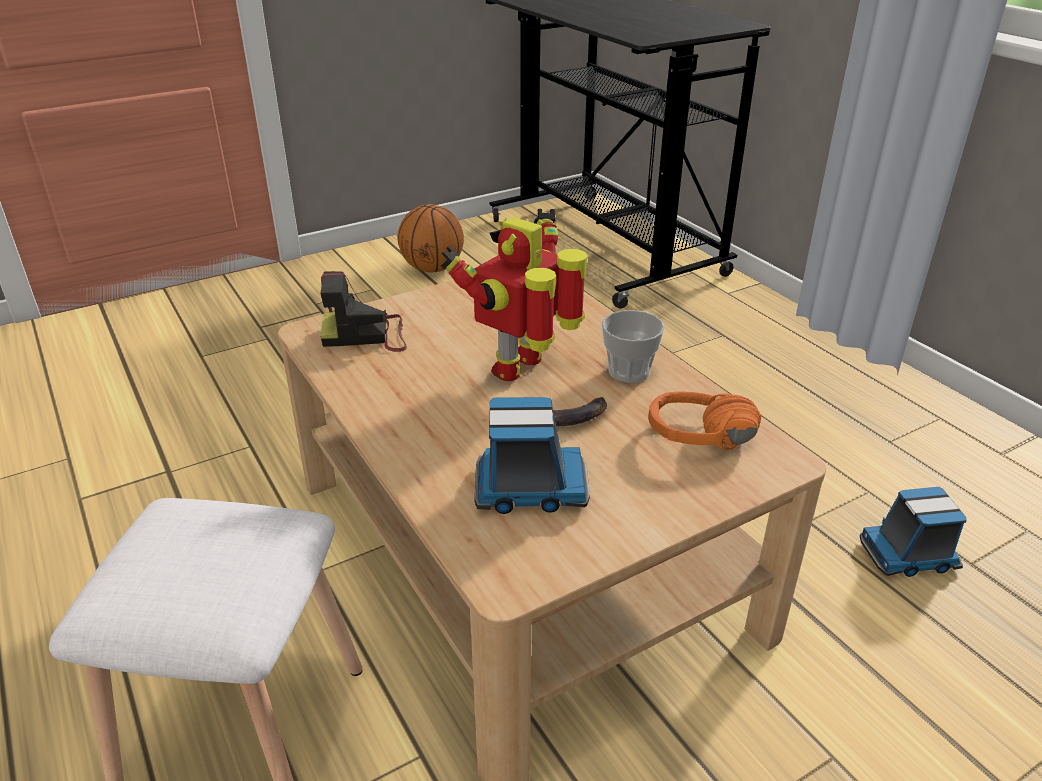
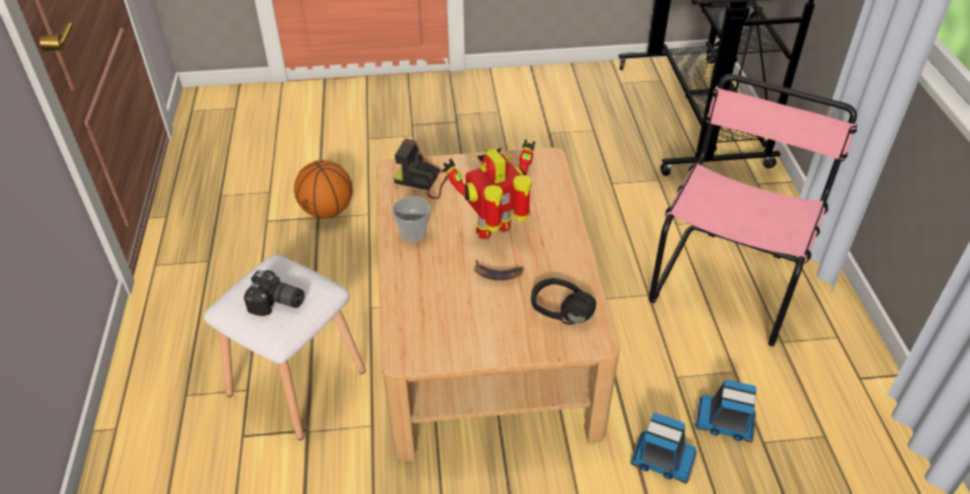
camera: 25 degrees right, 10 degrees up
(208, 572) = (277, 304): none -> camera
(432, 268) = (549, 103): basketball -> basketball (327, 211)
(528, 488) = (447, 310): toy truck -> toy truck (661, 459)
(629, 371) = (555, 253): cup -> cup (413, 233)
(702, 447) = (558, 317): orange headphones -> black headphones
(777, 393) = (729, 280): none -> pink chair

